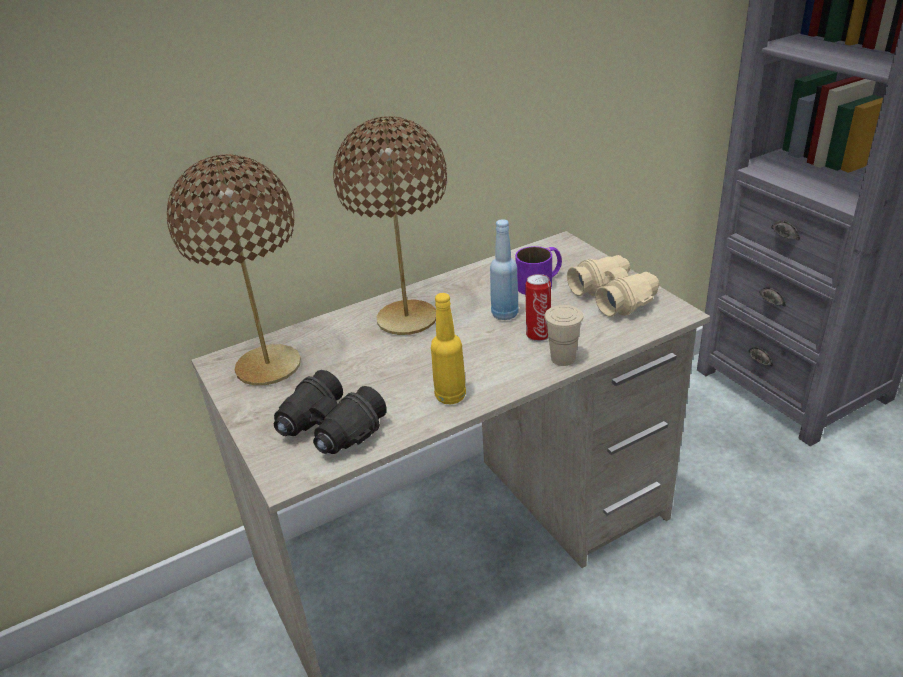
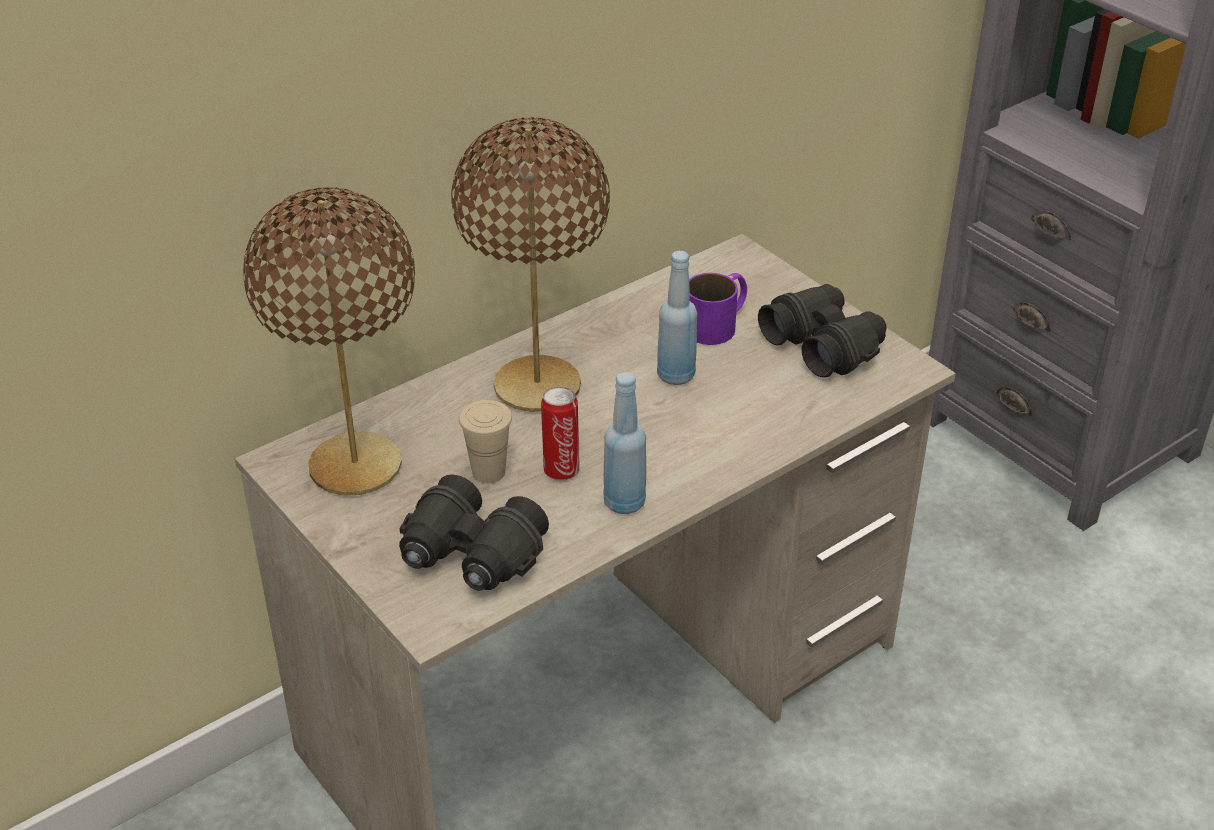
camera: 10 degrees left, 5 degrees up
(450, 396) = (624, 502): yellow bottle -> blue bottle
(538, 335) = (727, 407): can -> can (561, 469)
(563, 359) = (766, 442): beige cup -> beige cup (488, 472)
(613, 296) = (823, 345): beige binoculars -> black binoculars

